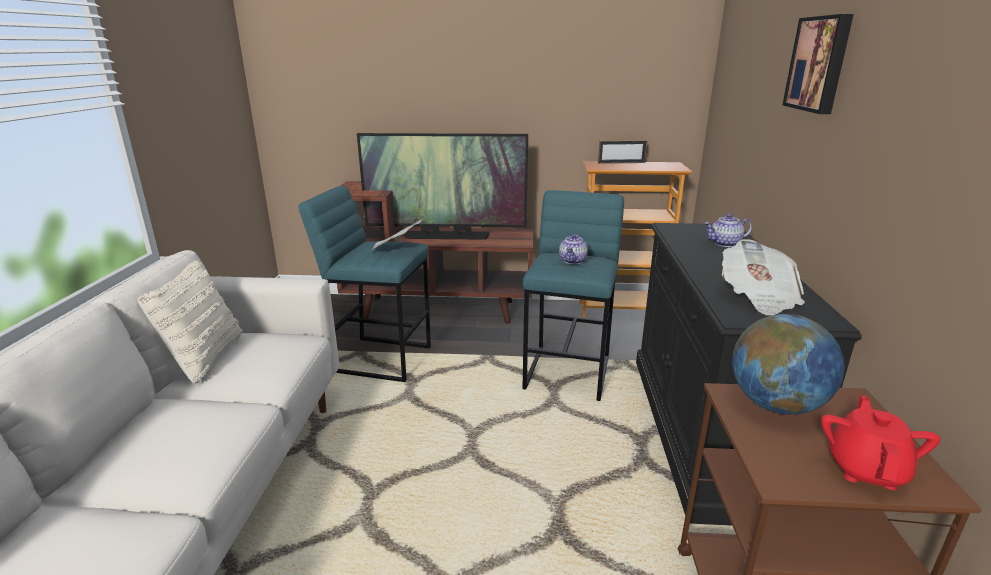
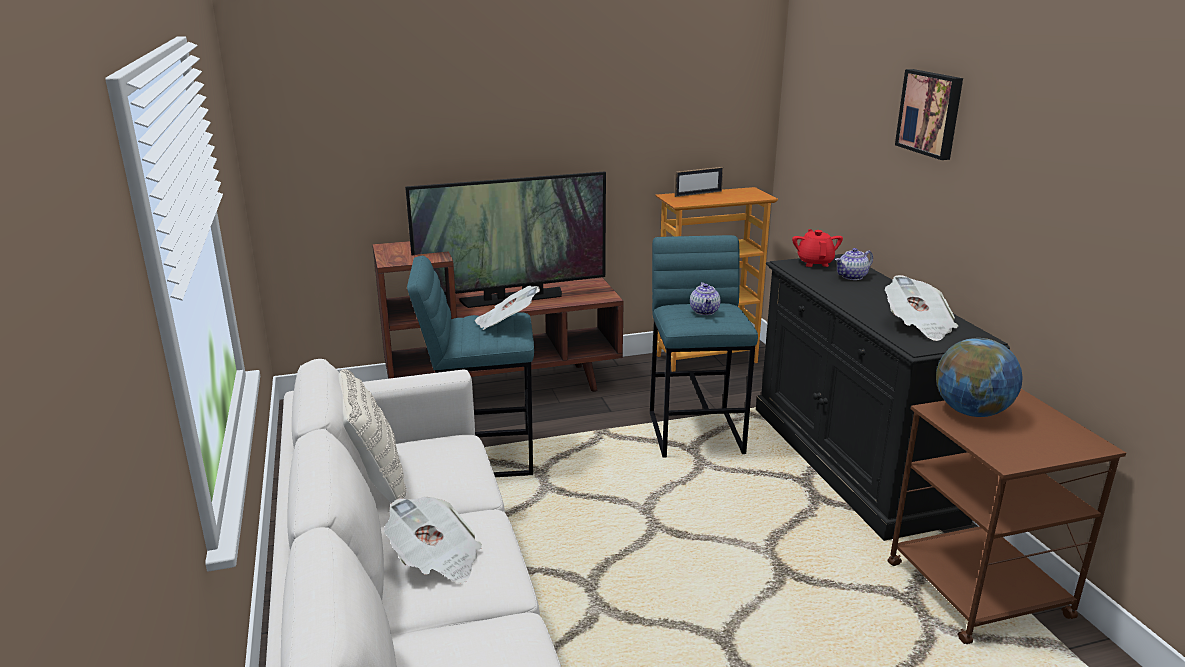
camera: 20 degrees left, 0 degrees up
(163, 440) = (436, 559): none -> newspaper
(865, 469) = (1052, 443): red teapot -> red teapot (815, 262)

